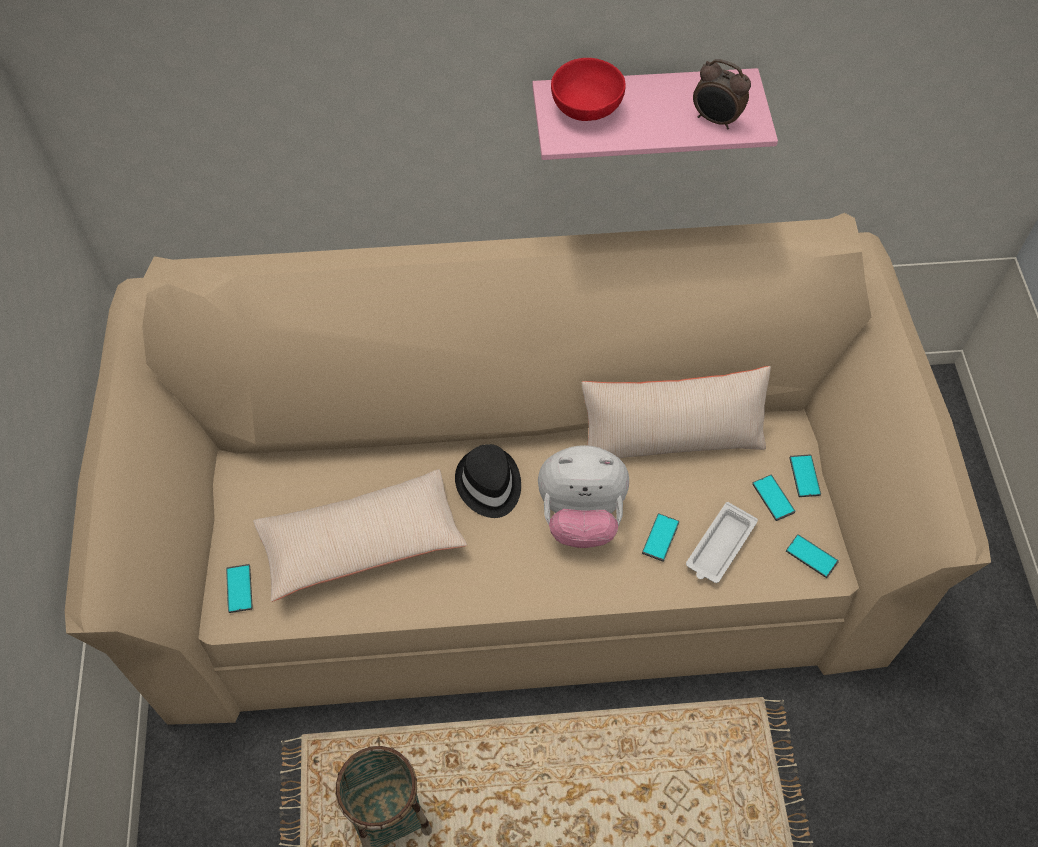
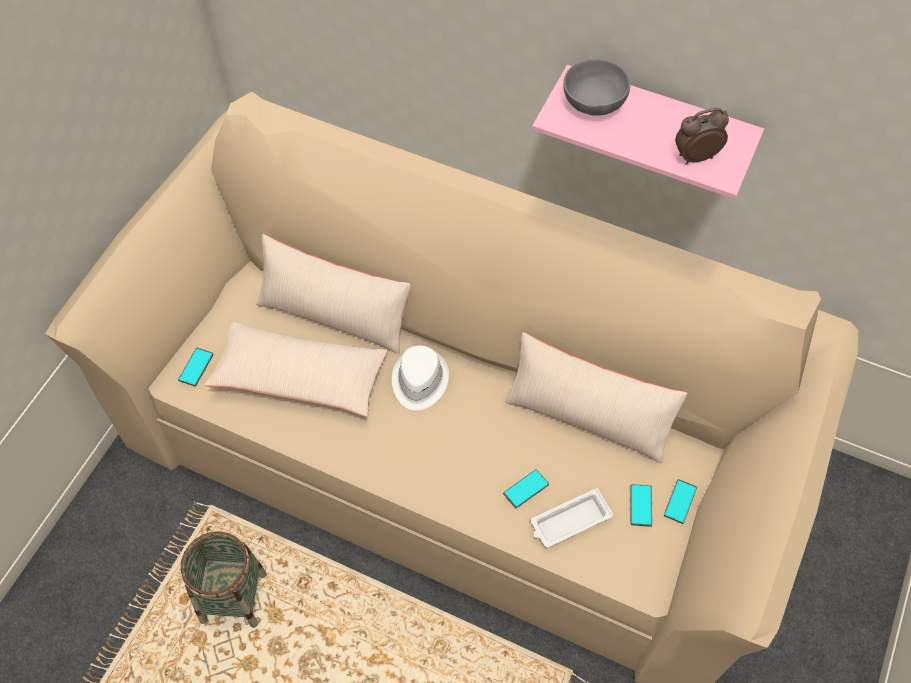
camera: 30 degrees right, 0 degrees up
(354, 460) = (334, 314): none -> beige pillow
(488, 484) = (419, 380): black hat -> white hat
(581, 516) = (474, 440): plush toy -> none
(586, 110) = (593, 105): red bowl -> grey bowl
(716, 120) = (695, 156): alarm clock -> alarm clock turned 105 degrees clockwise
(811, 556) = (642, 568): phone -> none

